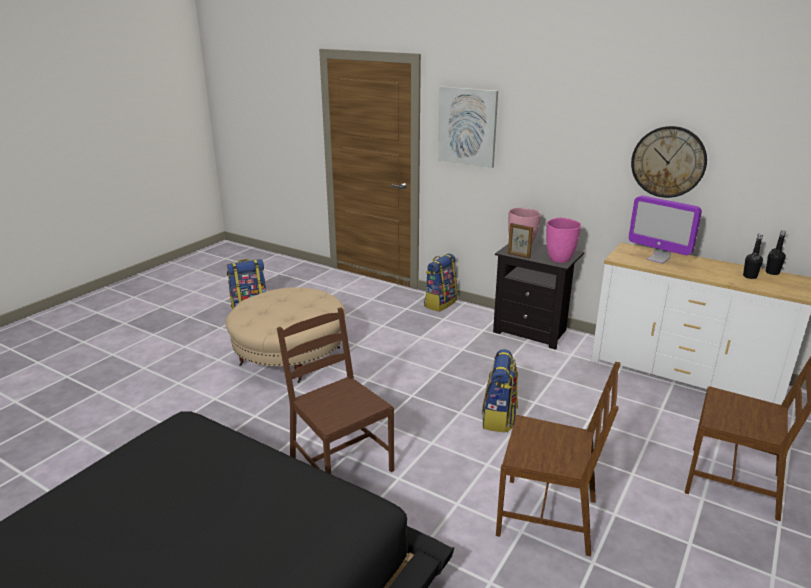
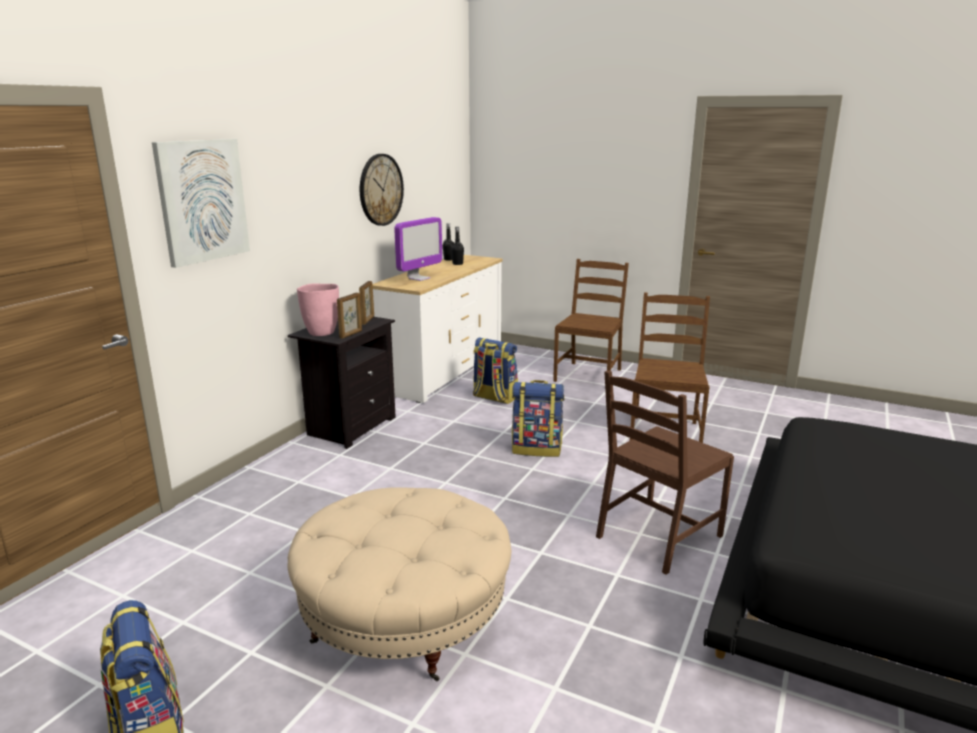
camera: 95 degrees left, 5 degrees down
(440, 303) = (243, 485): backpack -> backpack (494, 397)
(560, 259) = (368, 320): pink vase -> picture frame

